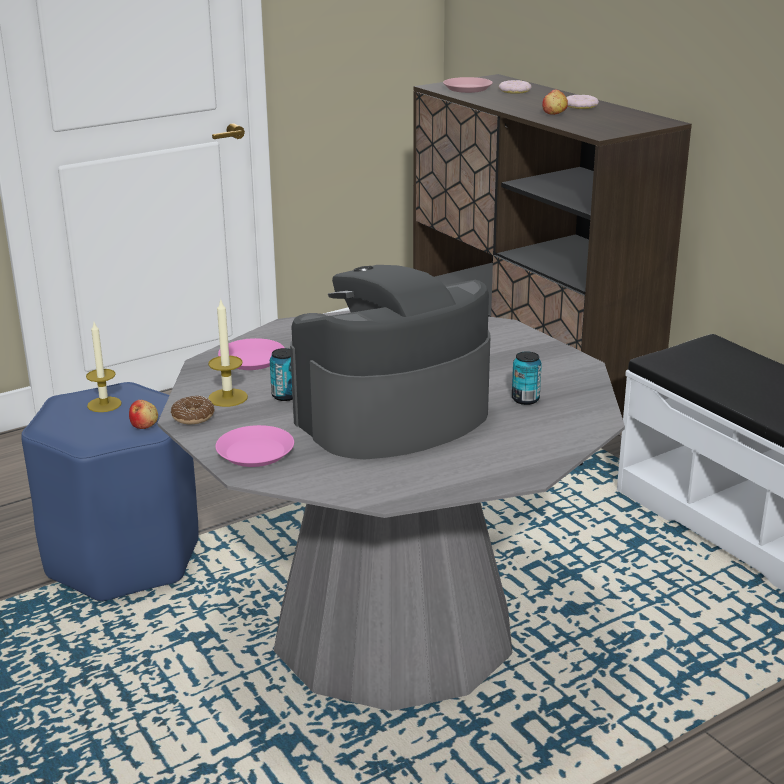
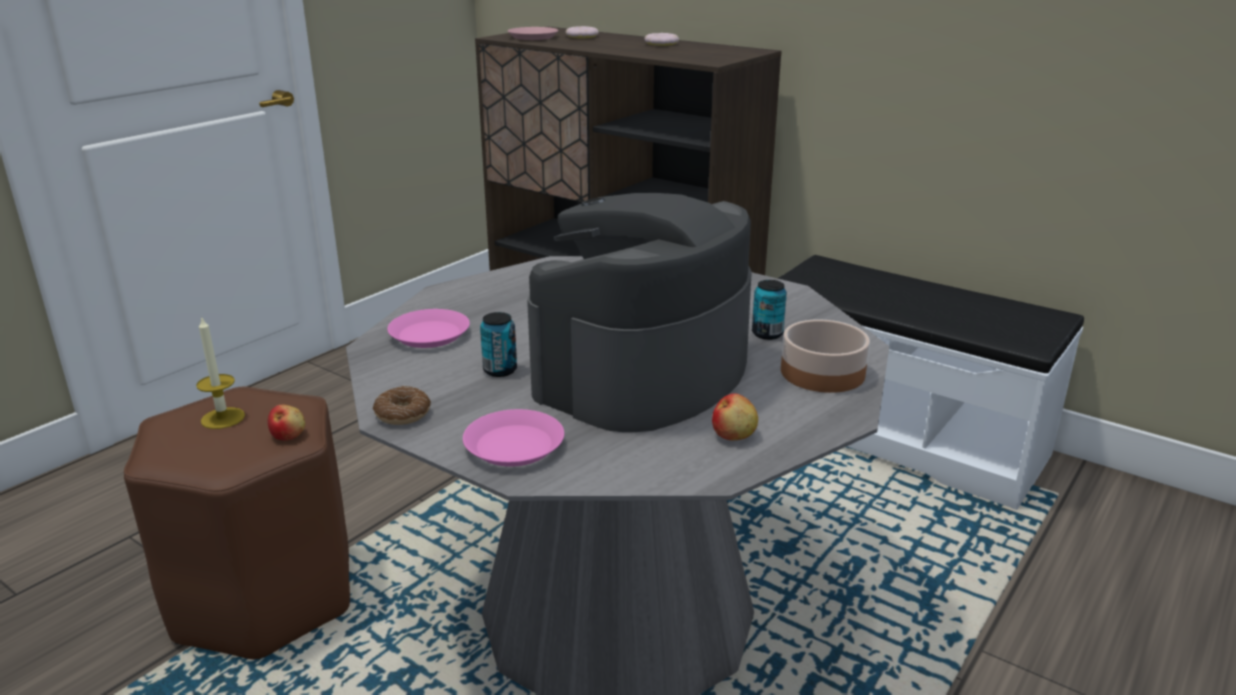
camera: 20 degrees left, 0 degrees up
(124, 558) = (264, 597): blue stool -> brown stool
(228, 397) = (431, 383): candle -> none
(541, 438) = (821, 372): none -> bowl
(554, 114) = (645, 50): apple -> apple (734, 435)

